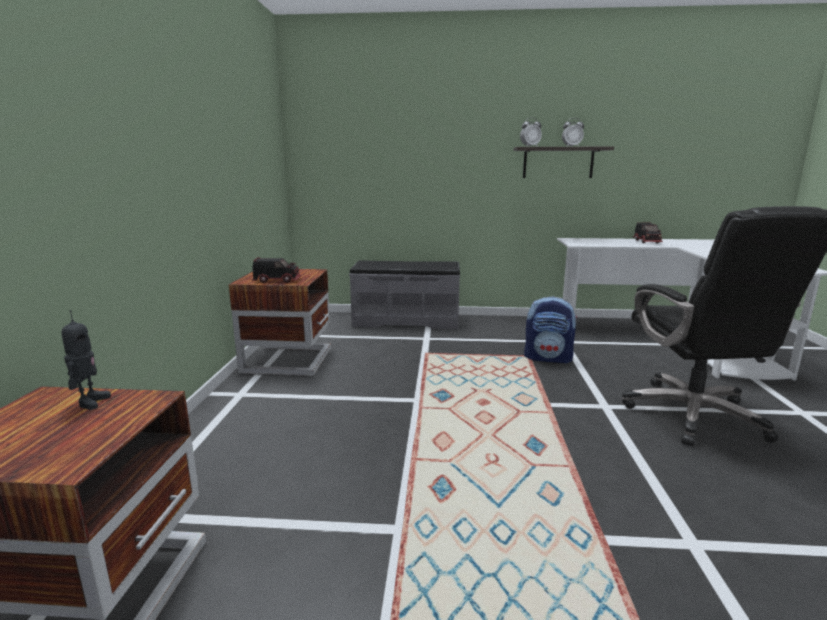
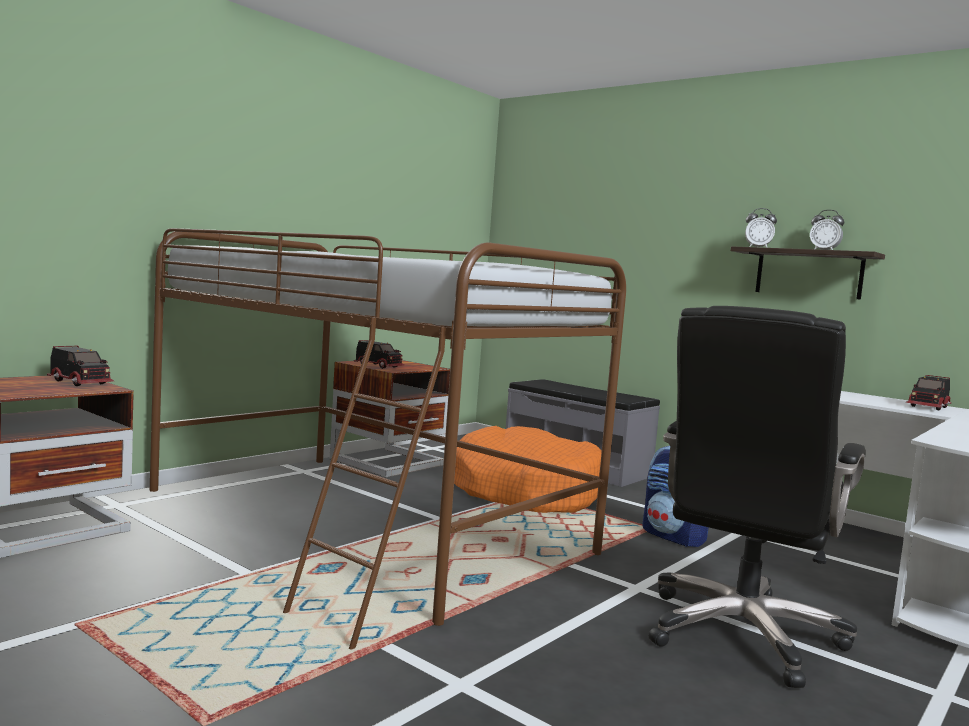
camera: 35 degrees right, 10 degrees down
(90, 402) = (80, 382): toy robot -> toy truck
(378, 428) = (362, 523): none -> brown bed
(418, 353) = (524, 491): none -> orange dog bed

